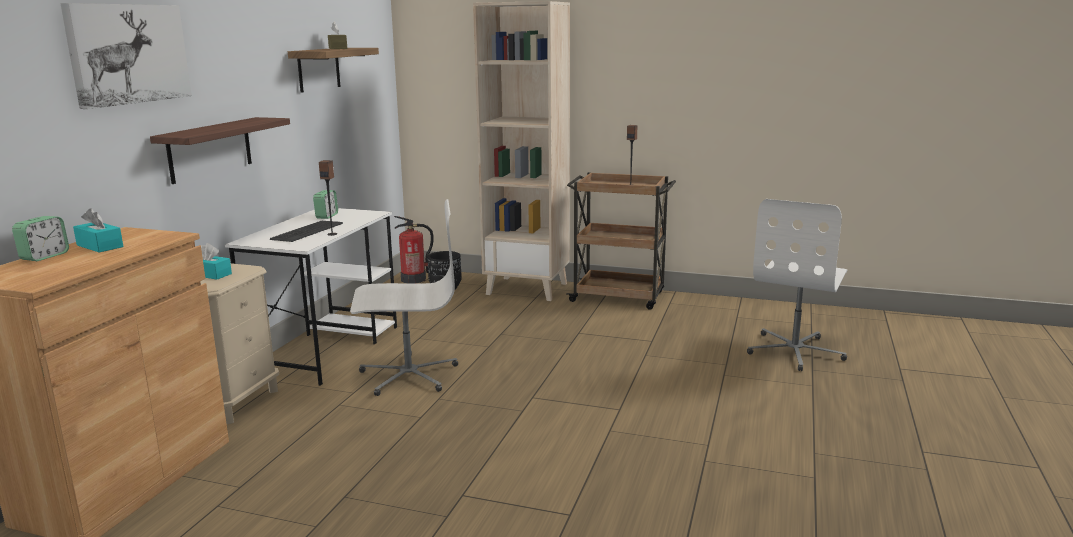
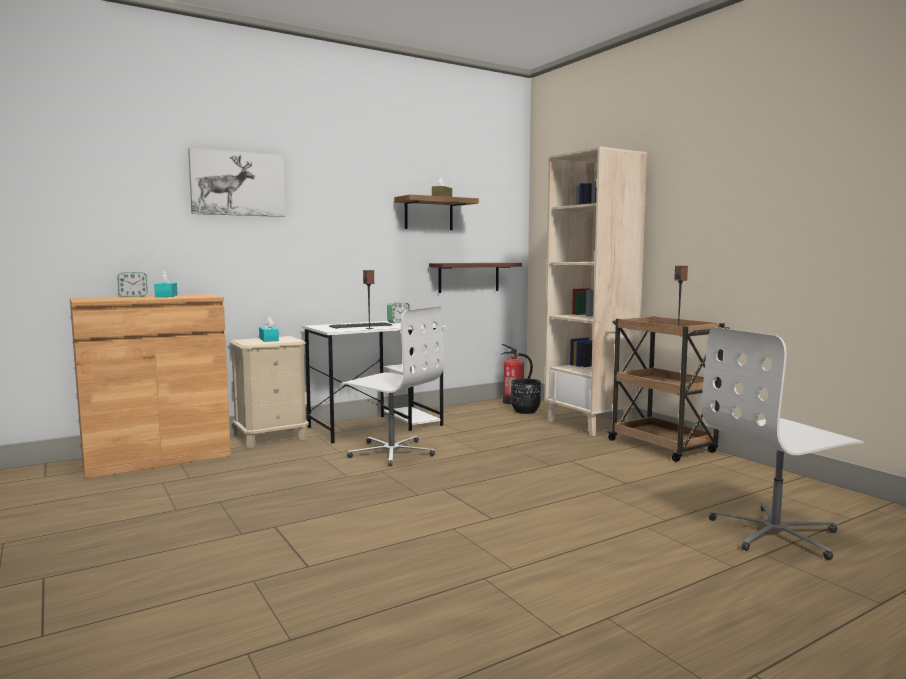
camera: 40 degrees right, 10 degrees down
(210, 149) = (302, 257): shelf -> shelf (469, 277)

